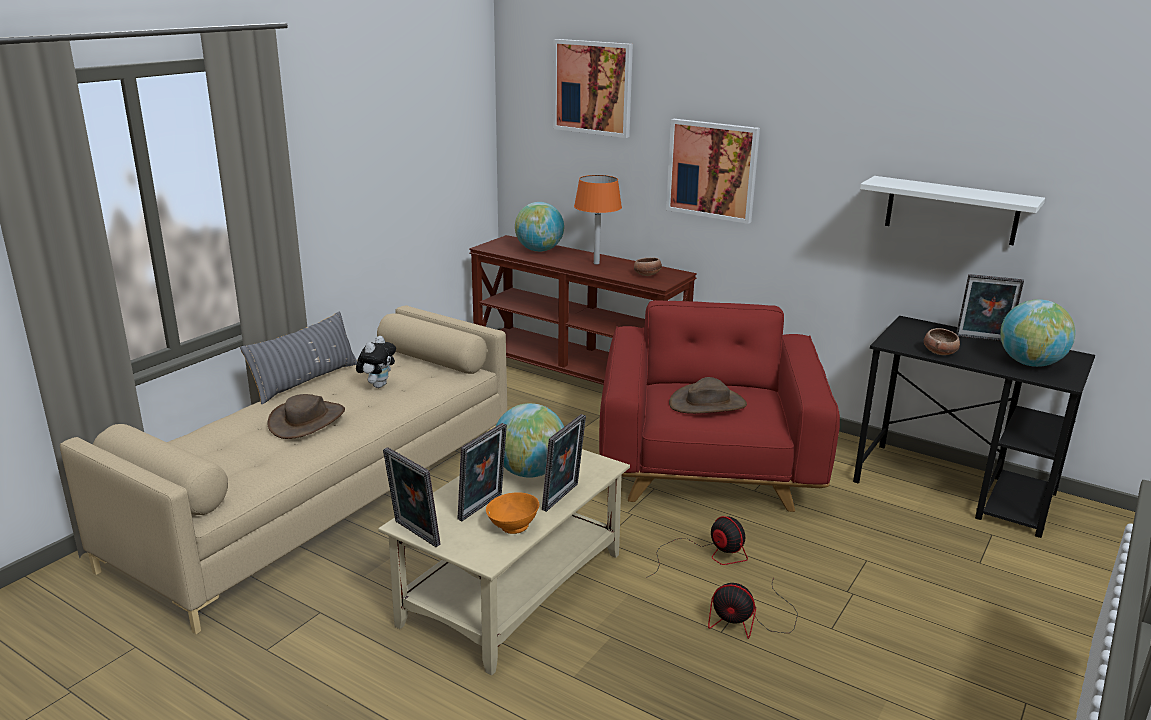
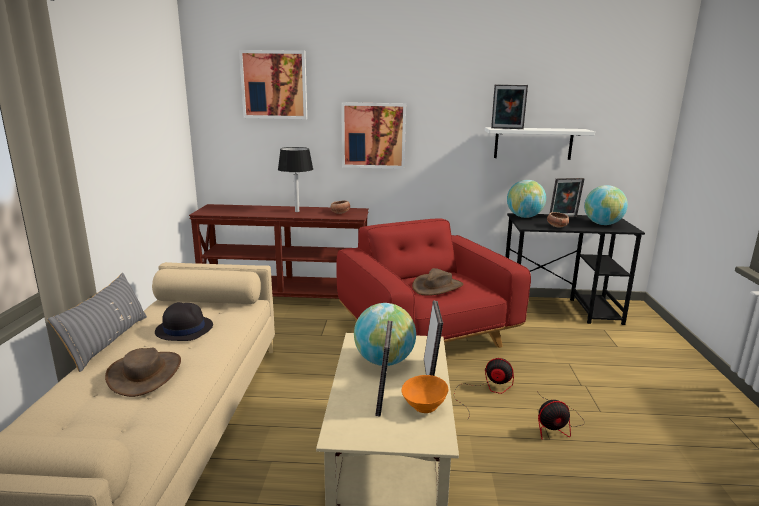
camera: 30 degrees left, 5 degrees down
(378, 385) = (184, 329): plush toy -> black hat
(414, 534) = (355, 442): picture frame -> picture frame (507, 128)
(539, 250) = (245, 209): globe -> globe (524, 217)
(596, 263) = (297, 211): orange table lamp -> black table lamp

